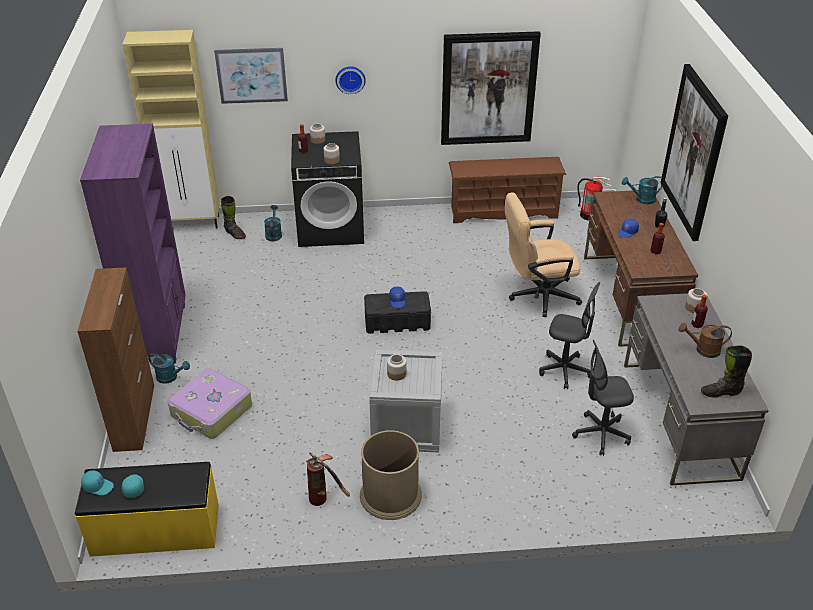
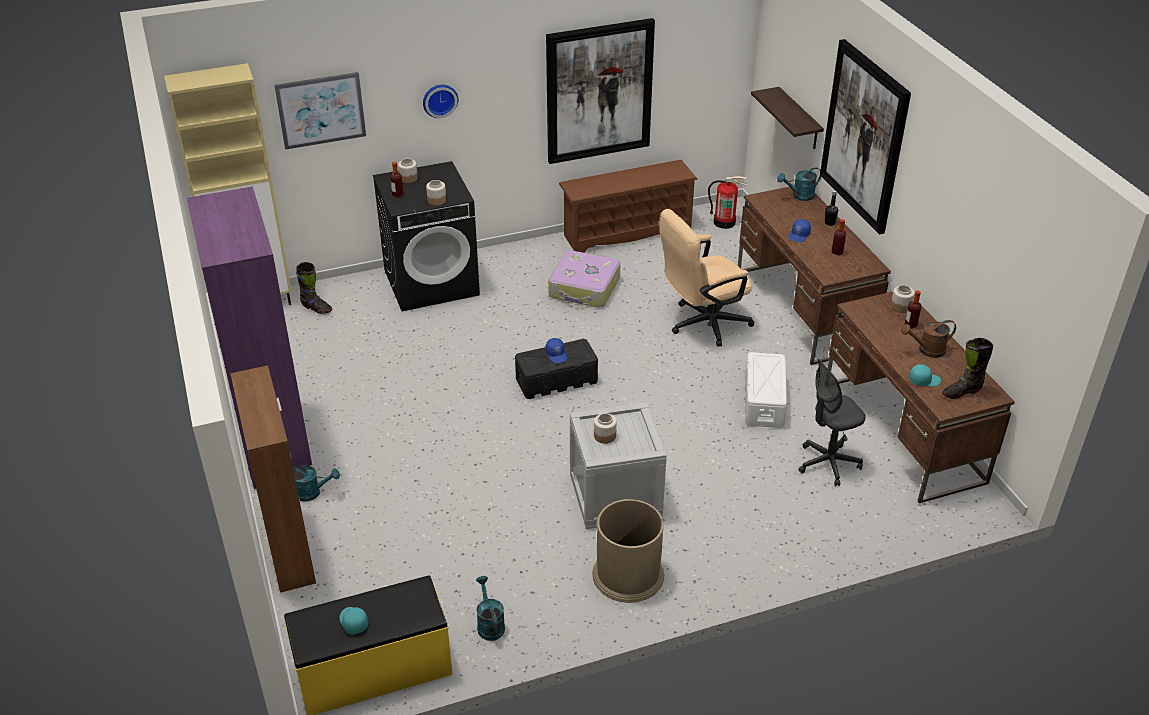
camera: 15 degrees left, 0 degrees up
(98, 486) = (310, 629): turquoise cap -> turquoise cap (924, 380)
(211, 412) = (380, 523): suitcase -> suitcase (584, 288)
(273, 234) = (365, 300): turquoise watering can -> turquoise watering can (489, 624)
(325, 499) = (556, 594): fire extinguisher -> none
(564, 371) = (764, 402): grey office chair -> white storage box
(654, 133) = (799, 119): none -> shelf
(679, 420) = (903, 433): grey desk -> brown desk

